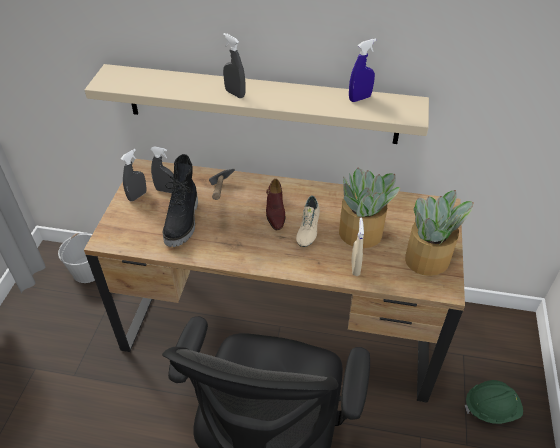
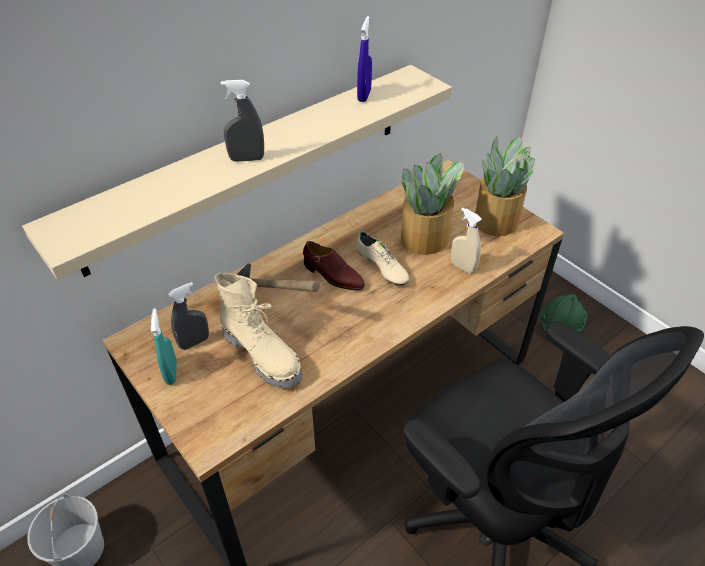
camera: 50 degrees left, 0 degrees up
(137, 196) = (171, 373): grey spray bottle -> turquoise spray bottle
(183, 221) = (263, 354): black boot -> beige boot

